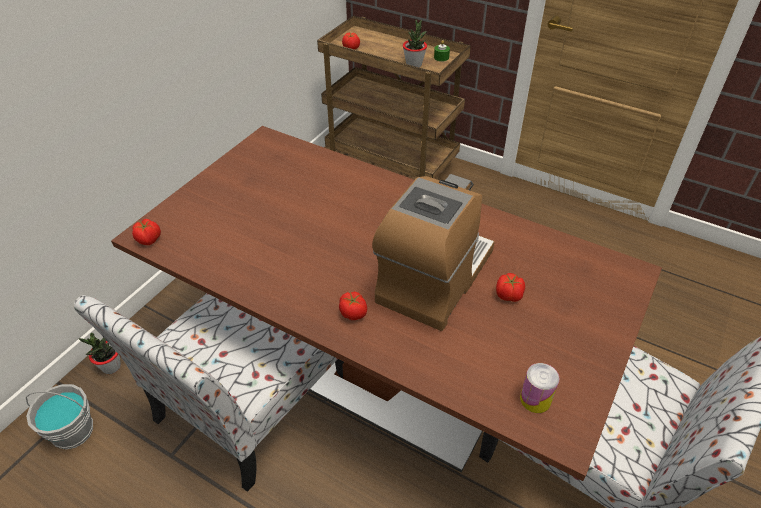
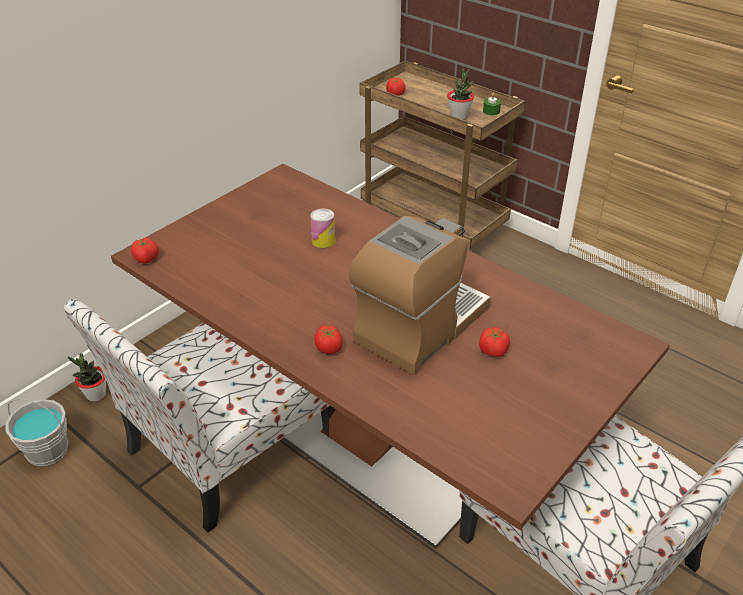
camera: 10 degrees right, 5 degrees down
(535, 399) = (491, 449): can -> can (323, 241)

